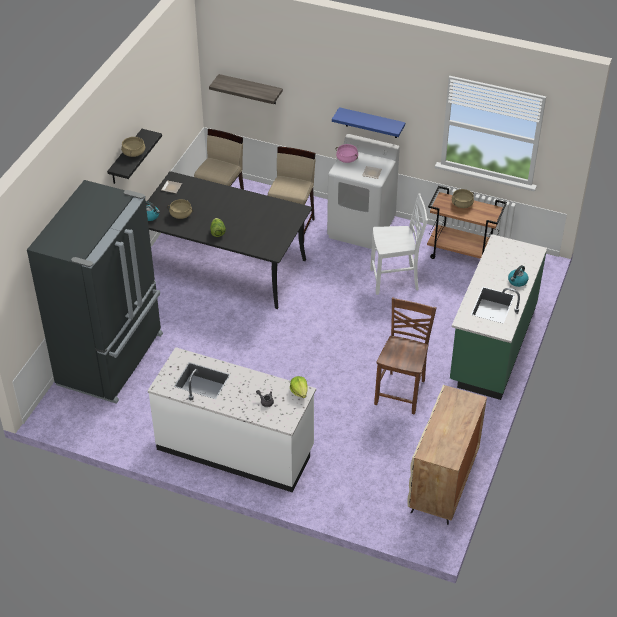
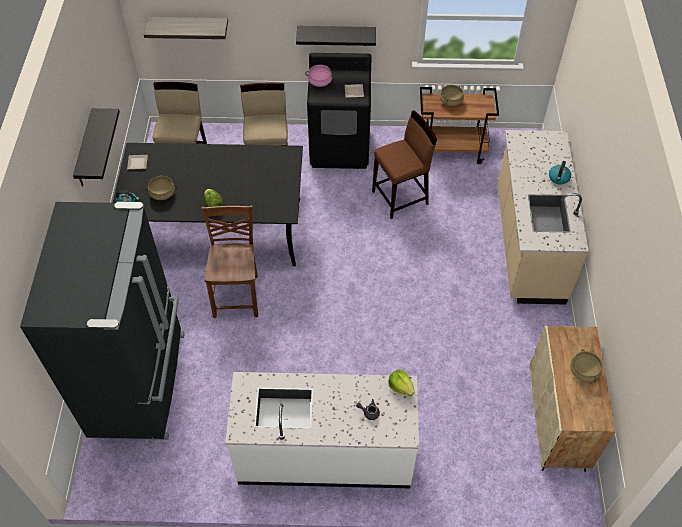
camera: 20 degrees left, 10 degrees up
(134, 153) = (96, 143): beige cooking pot -> beige cooking pot (584, 371)
(361, 228) = (340, 147): white washing machine -> black washing machine
(371, 123) = (336, 35): blue shelf -> black shelf
(395, 280) = (400, 198): white chair -> brown stool
(401, 392) = (466, 326): brown chair -> brown chair (237, 295)
(492, 345) = (527, 244): green counter -> beige counter

